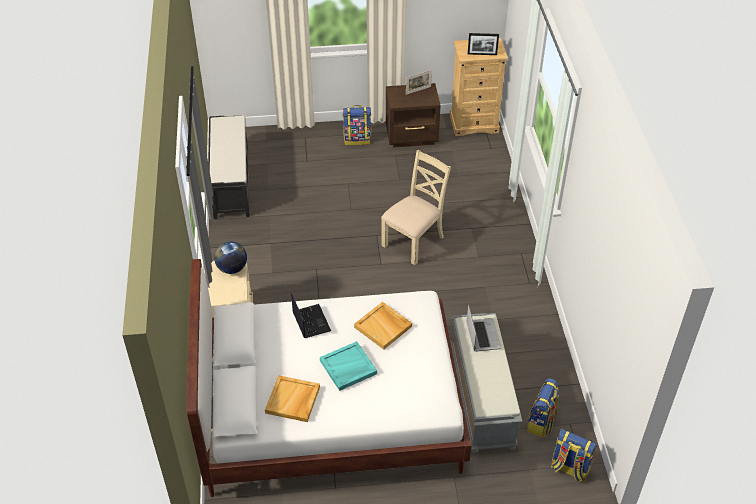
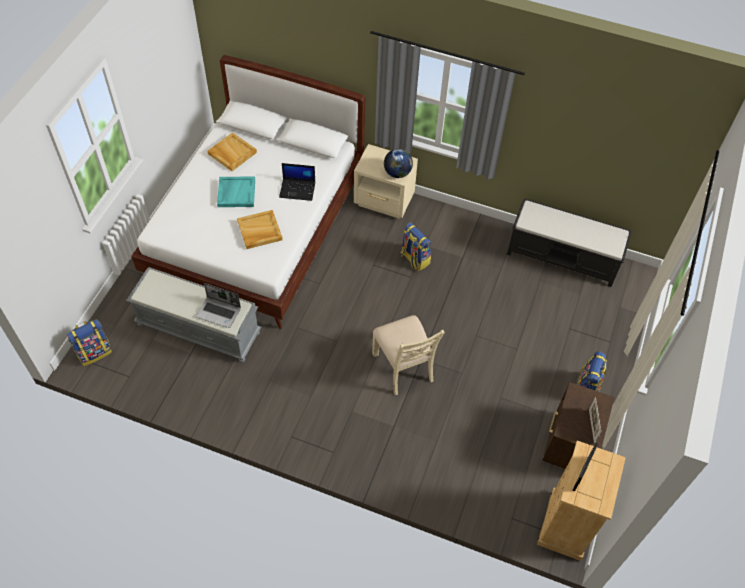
camera: 115 degrees right, 10 degrees up
(541, 422) = (146, 357): backpack -> backpack (414, 259)

